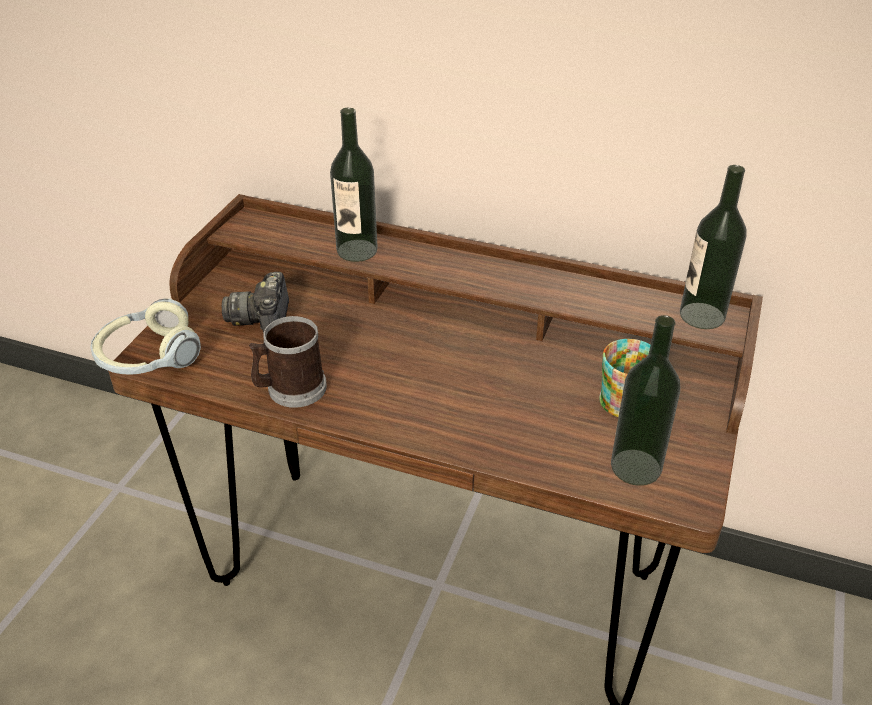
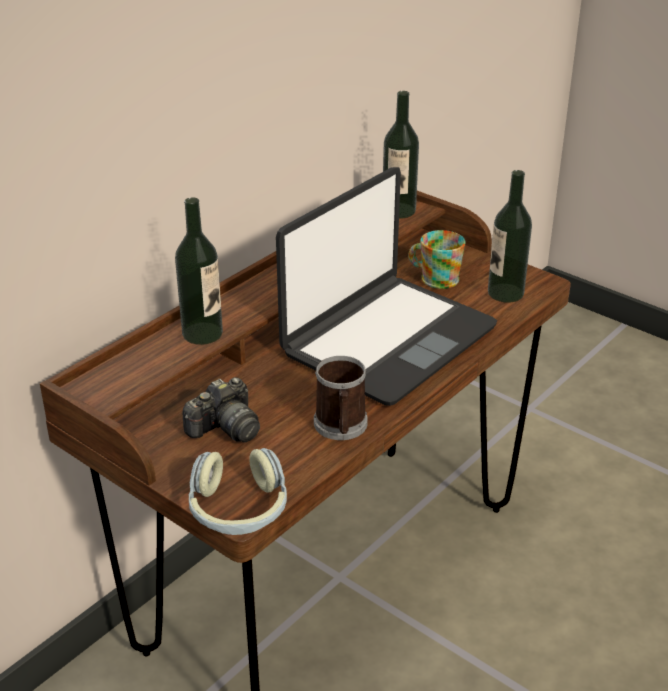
camera: 70 degrees left, 5 degrees down
(263, 319) = (225, 428): camera -> camera turned 60 degrees counterclockwise
(465, 387) = (387, 340): none -> laptop

